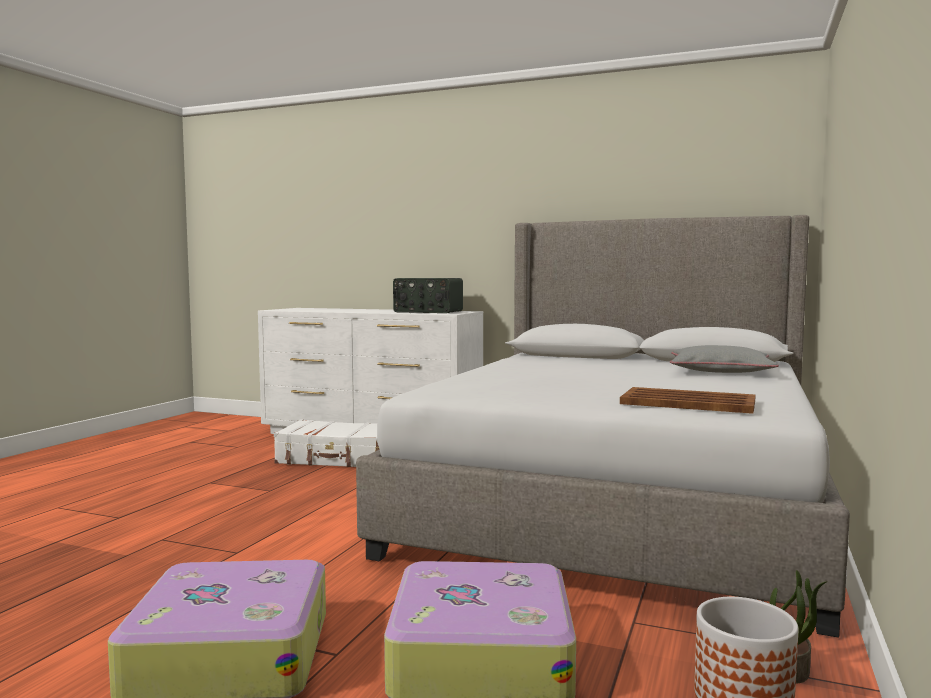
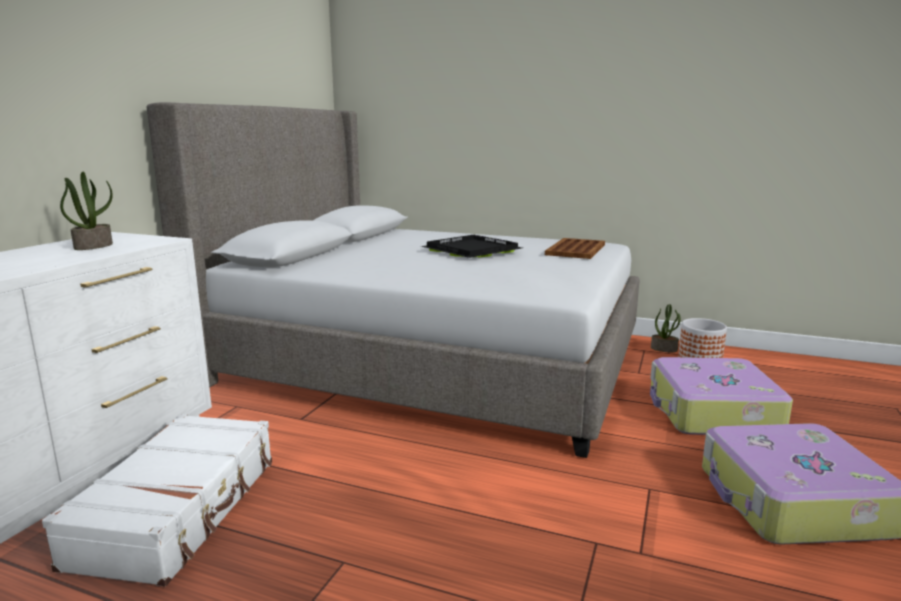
camera: 90 degrees left, 10 degrees up
(428, 311) = (93, 246): radio -> potted plant
(633, 377) = (470, 250): none -> black tray
(720, 371) = (422, 237): grey pillow -> none

